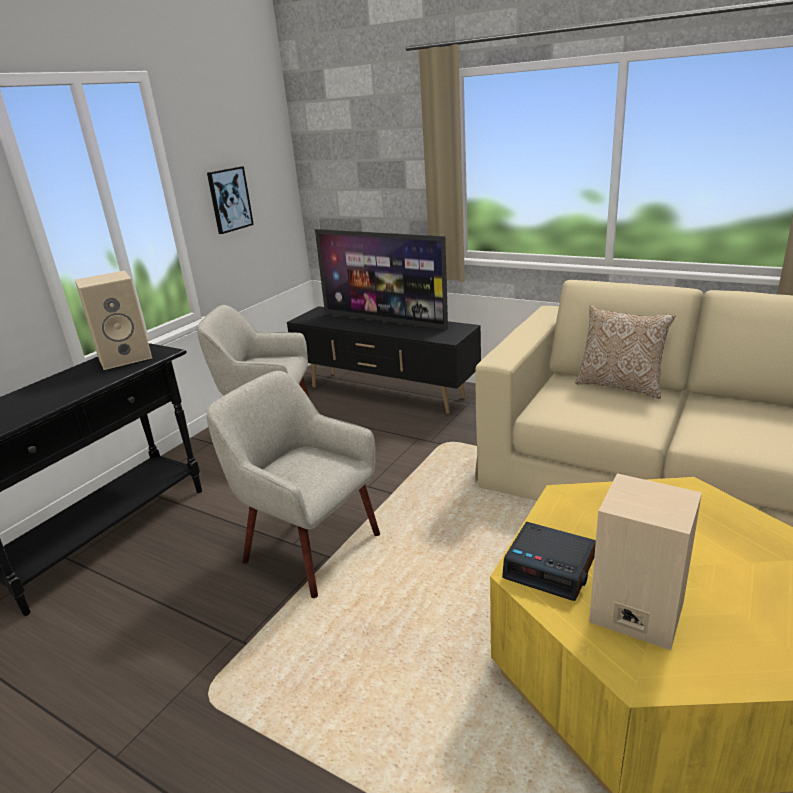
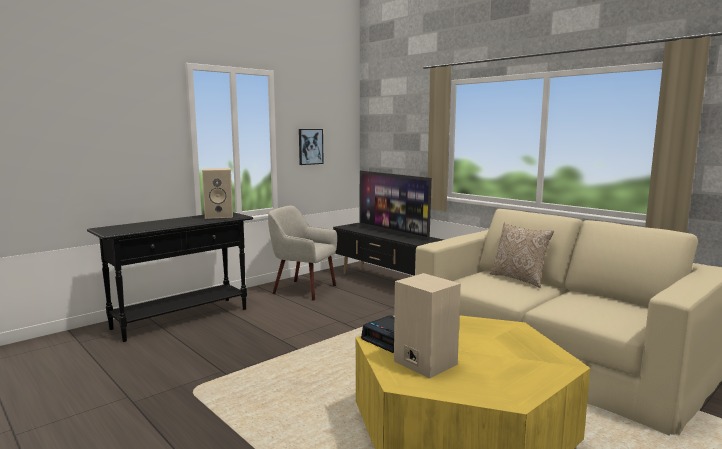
camera: 15 degrees right, 15 degrees down
(310, 548) = (289, 343): beige armchair -> none

